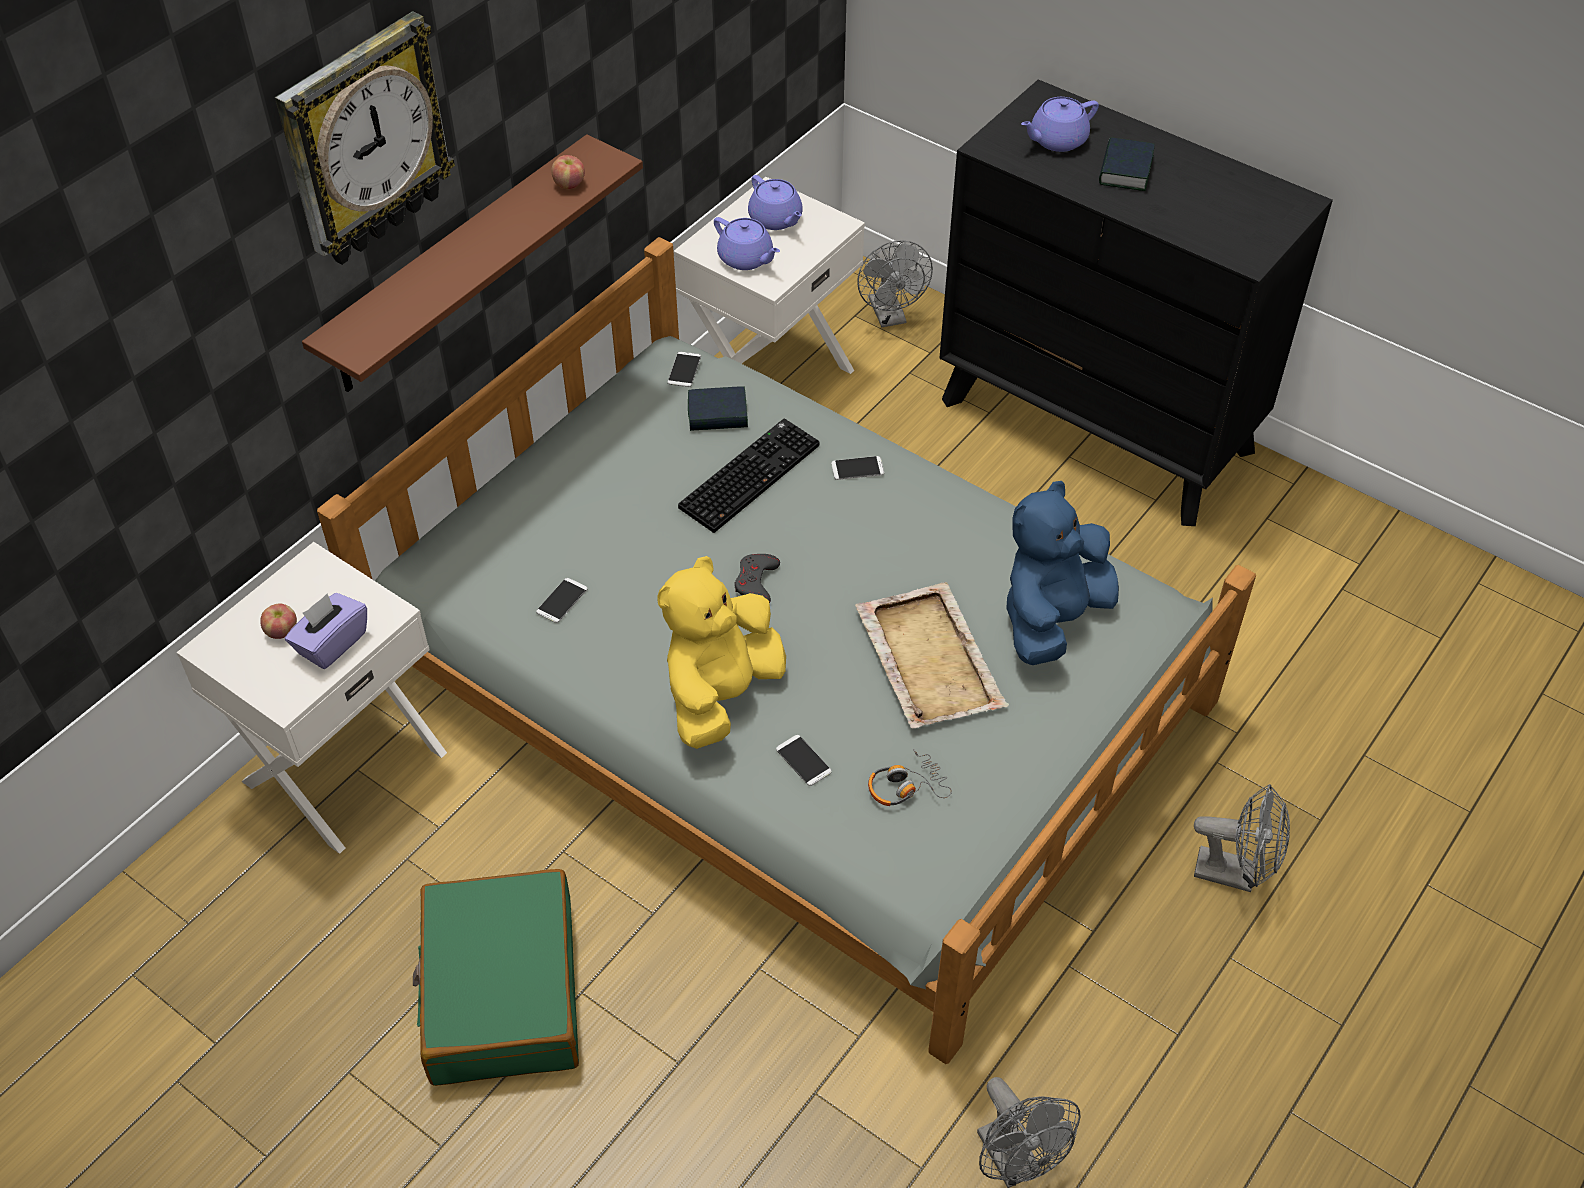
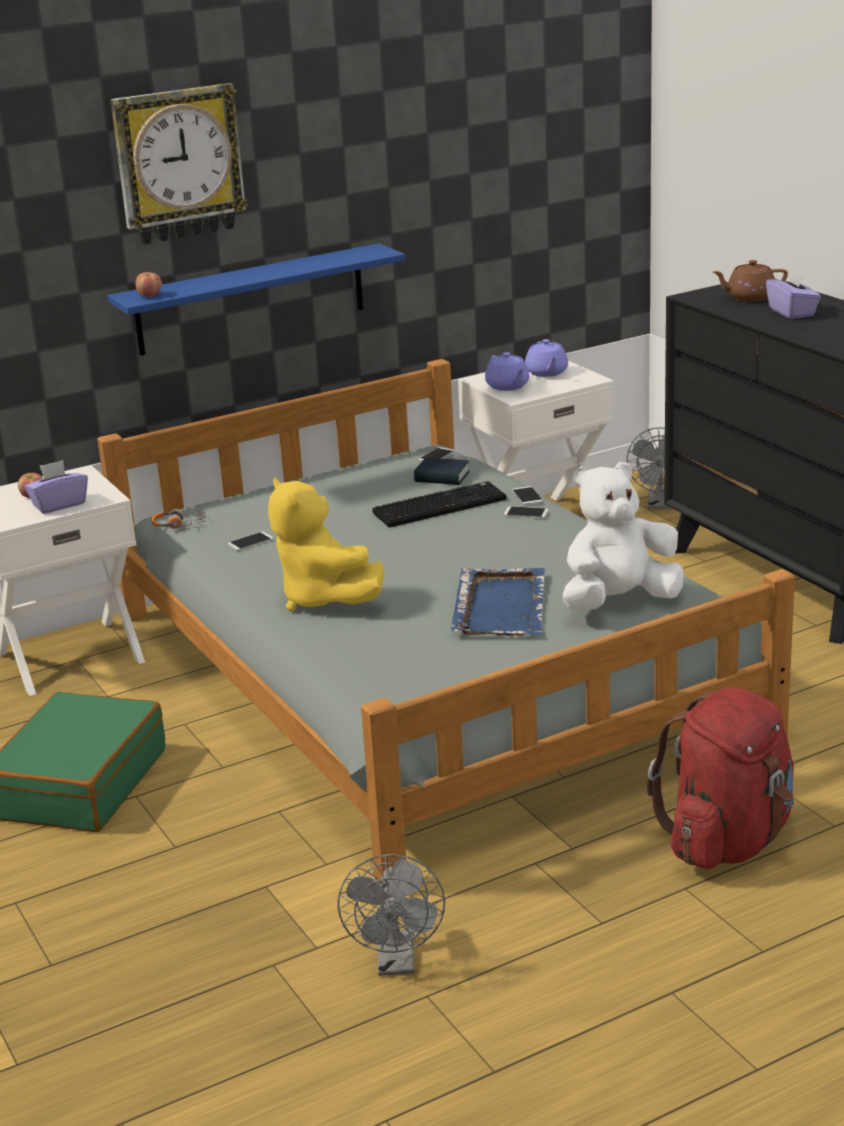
camera: 25 degrees right, 25 degrees down
(458, 266) = (251, 299): brown shelf -> blue shelf
(569, 184) = (344, 258): apple -> apple (150, 295)
(720, 695) = (323, 599): yellow plush toy -> yellow plush toy turned 90 degrees counterclockwise
(756, 582) = (399, 553): grey game controller -> none
(803, 761) = (356, 638): phone -> phone (527, 496)
(906, 787) = (424, 663): headphones -> headphones (180, 526)
(929, 657) = (500, 605): beige tray -> blue tray
(1052, 619) = (618, 602): blue plush toy -> white plush toy
(1057, 140) = (749, 297): purple teapot -> brown teapot
(1125, 170) = (792, 312): book -> purple tissue box
(1235, 873) = (728, 841): grey fan -> red backpack

